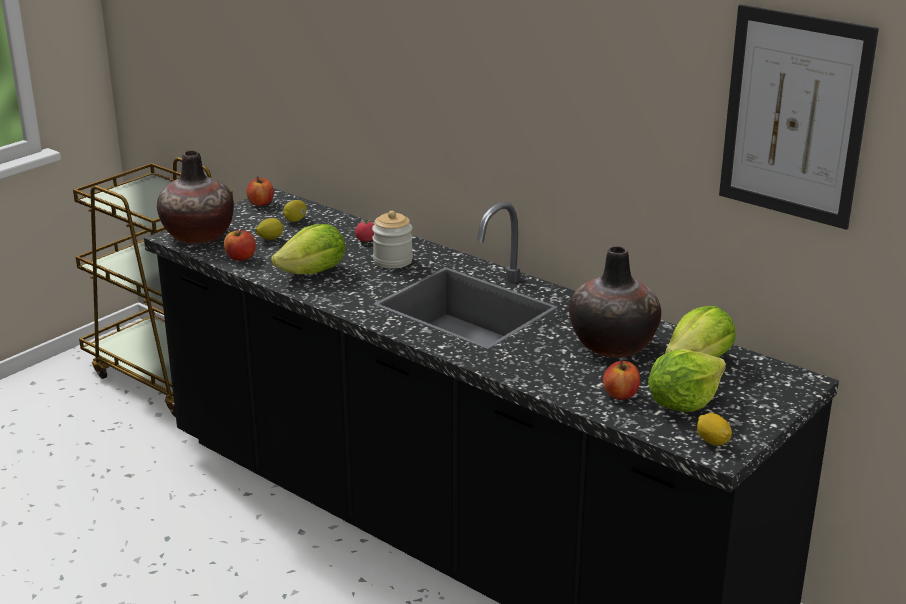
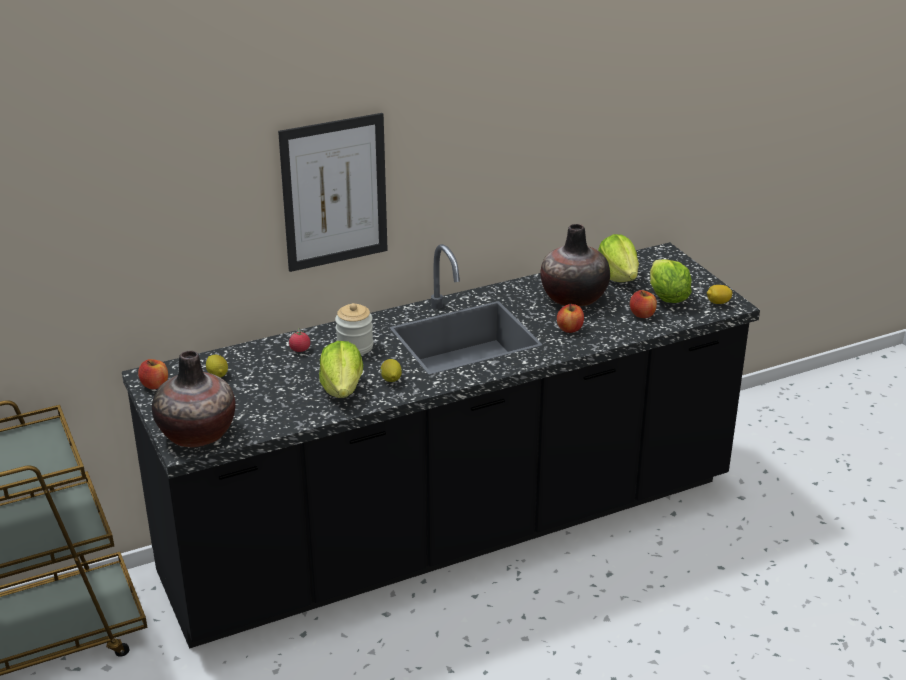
camera: 65 degrees left, 5 degrees up
(240, 257) = (273, 419): apple -> apple (570, 329)
(270, 239) = (247, 396): lemon -> lemon (391, 380)
(794, 116) = (627, 86): picture -> picture (334, 192)

